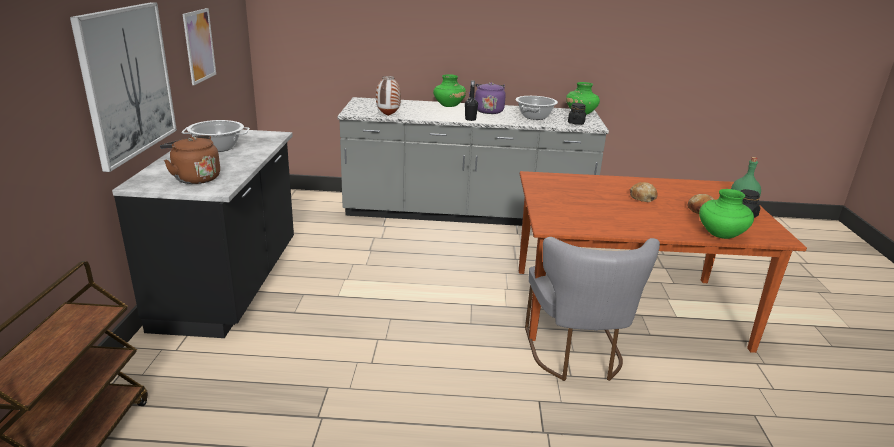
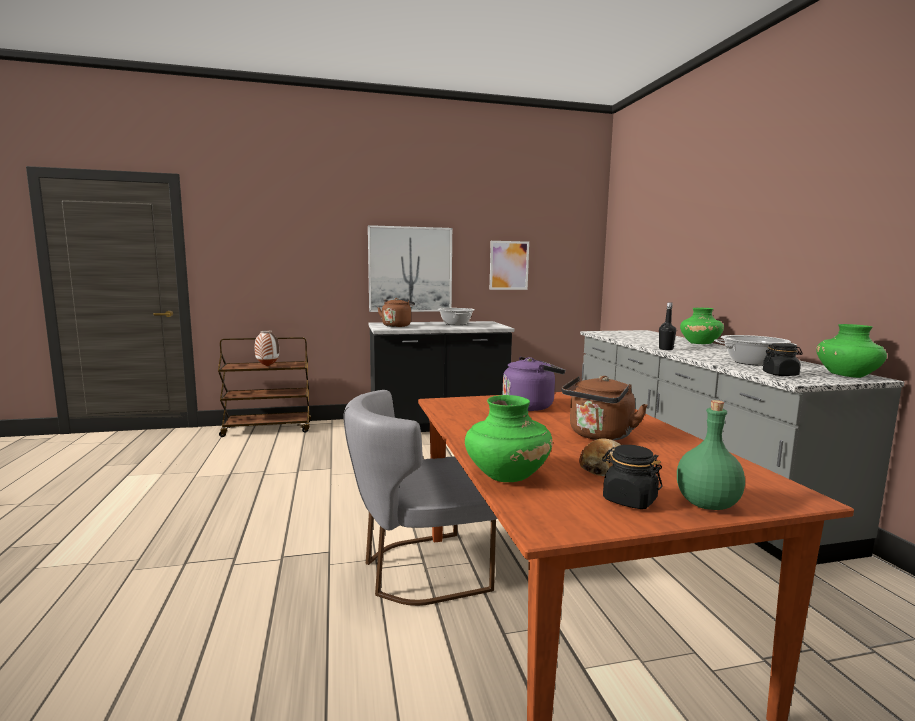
camera: 75 degrees right, 15 degrees down
(388, 115) = (611, 336): vase -> vase (267, 366)
(488, 111) = (720, 351): purple kettle -> purple kettle (531, 406)
(642, 197) = (599, 436): bread -> brown kettle

